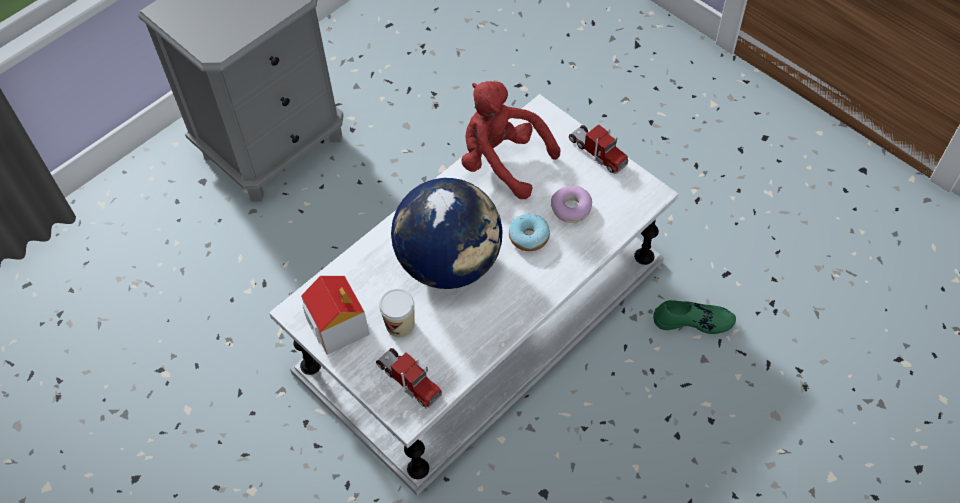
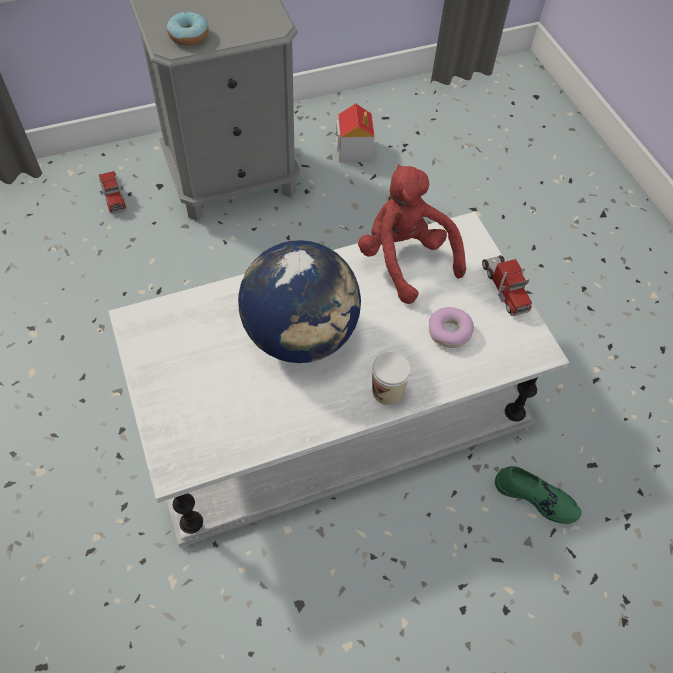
camera: 20 degrees right, 0 degrees up
(338, 326) = (161, 350): toy house -> toy house (354, 150)
(400, 325) = (219, 375): cup -> cup (387, 391)
(409, 380) = (195, 434): toy truck -> toy truck (113, 195)
(529, 237) = (392, 342): donut -> donut (189, 36)

